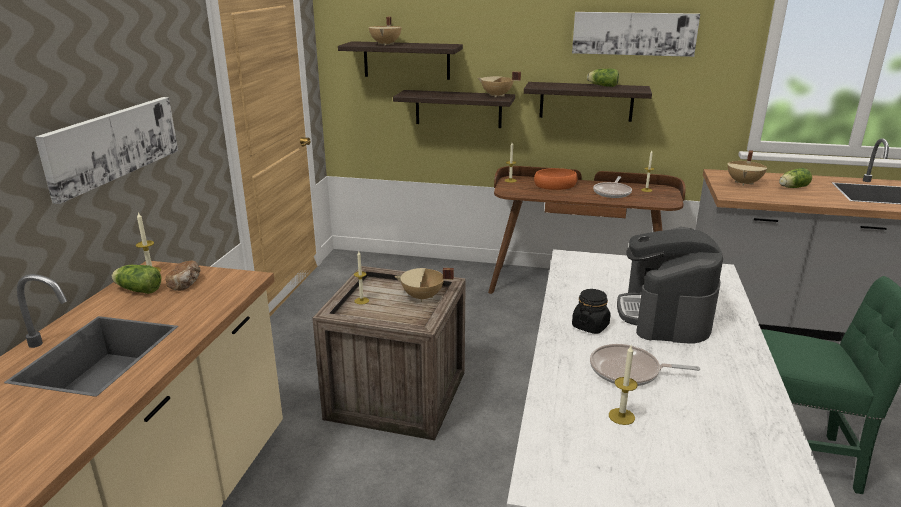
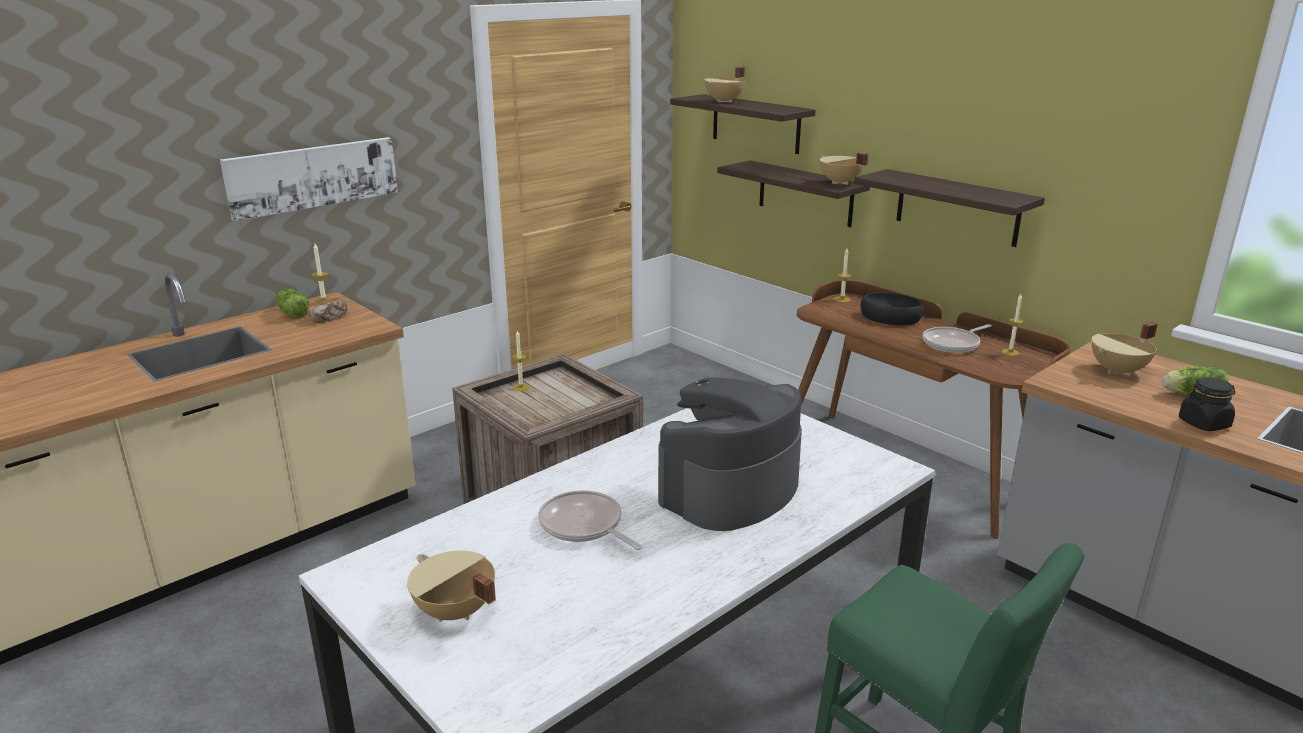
camera: 35 degrees right, 0 degrees up
(422, 297) = (579, 402): beige cooking pot -> beige cooking pot (454, 612)
(555, 185) = (891, 317): orange bowl -> black bowl
(590, 326) = (627, 472): black jar -> black jar (1204, 423)
(602, 85) = (970, 187): lettuce -> none
(621, 416) = (502, 558): candle -> none
(634, 33) = (1027, 116): picture -> none

